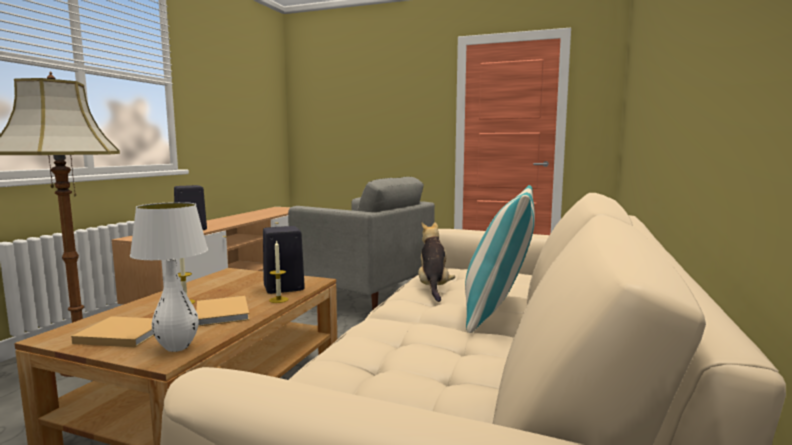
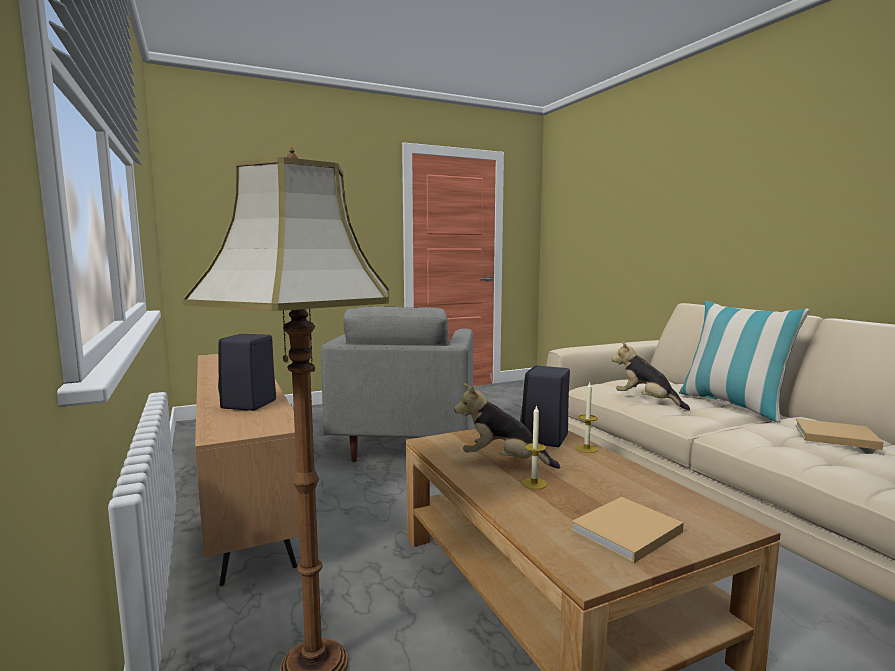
camera: 45 degrees left, 0 degrees up
(177, 348) = (704, 514): white table lamp -> none
(216, 290) = (503, 462): none -> plush toy
(222, 312) = (600, 476): beige book -> beige book (833, 436)
(364, 296) = (405, 444): grey armchair -> grey armchair turned 105 degrees clockwise

